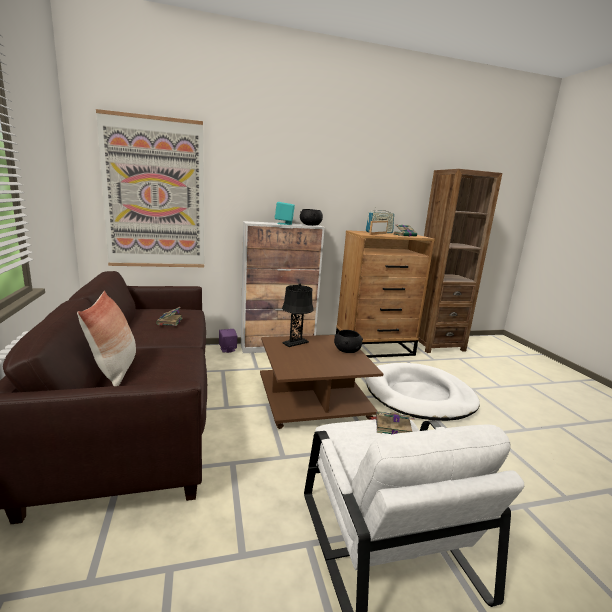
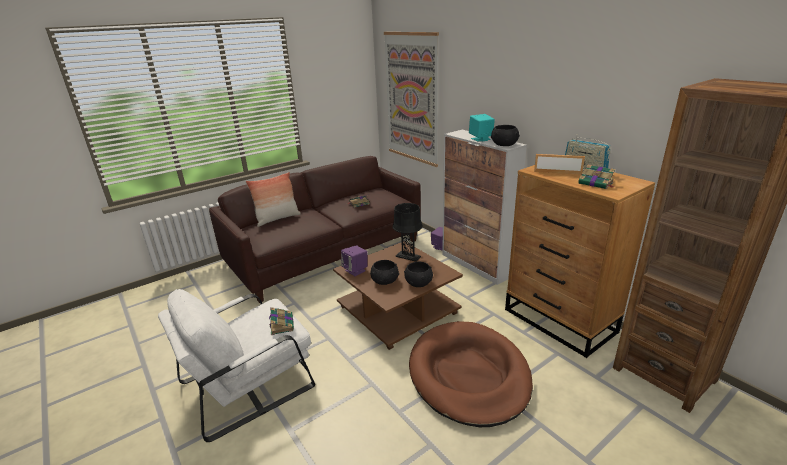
camera: 70 degrees right, 10 degrees up
(296, 369) = (355, 270): none -> purple speaker
(331, 361) = (385, 281): none -> black bowl
(419, 395) = (469, 375): white dog bed -> brown dog bed

